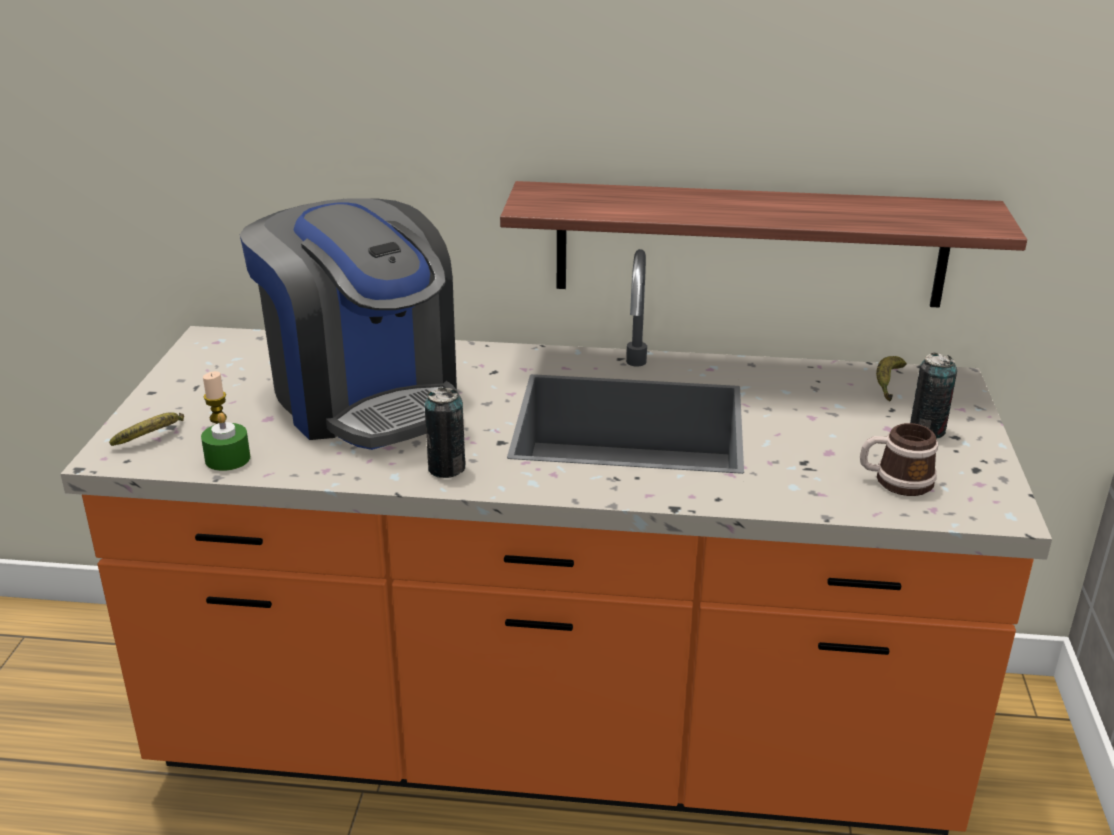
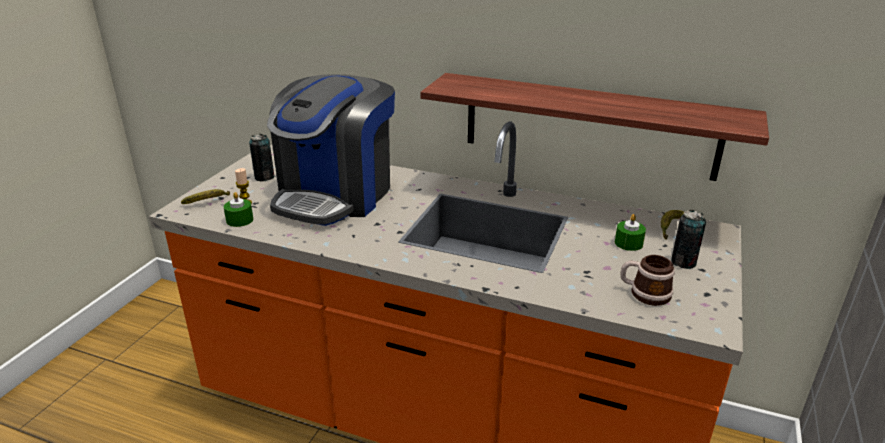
camera: 15 degrees right, 0 degrees up
(365, 397) = (336, 195): coffee machine -> coffee machine turned 45 degrees clockwise
(446, 468) = (358, 243): can -> can (264, 177)
(842, 413) = (628, 243): none -> green candle

